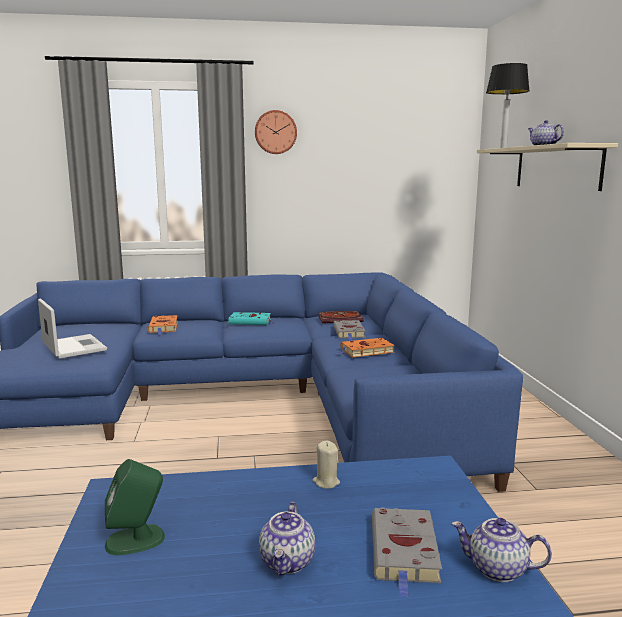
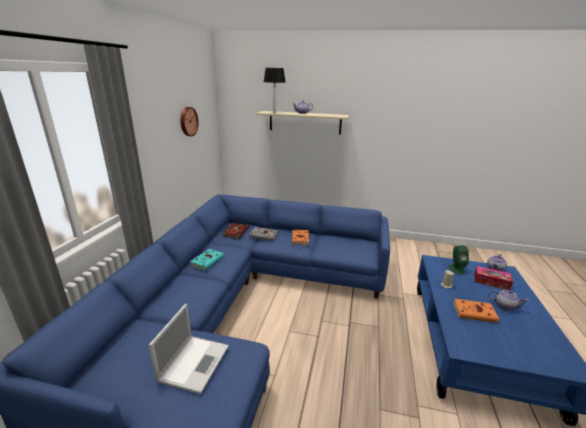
camera: 70 degrees left, 10 degrees up
(73, 346) = (195, 362): laptop -> laptop turned 120 degrees clockwise
(136, 540) = (502, 343): green speaker -> green speaker (456, 269)
(163, 327) = (179, 302): orange book -> orange book (475, 313)
(275, 132) = (138, 108): wall clock -> wall clock (188, 121)
(404, 552) = (491, 282): grey book -> tissue box

